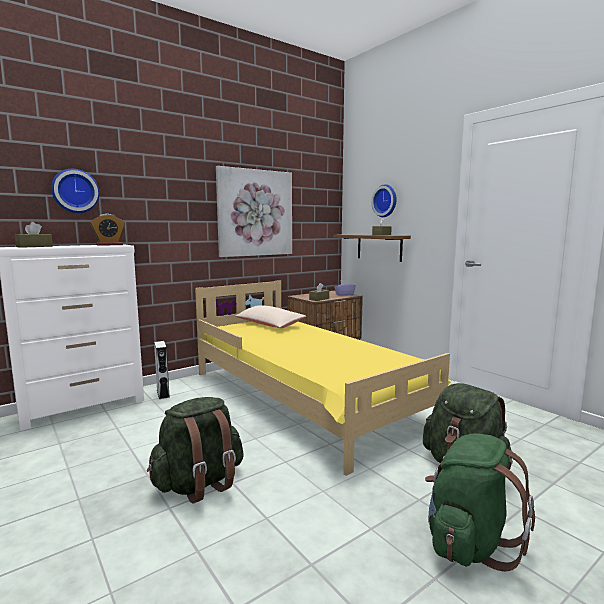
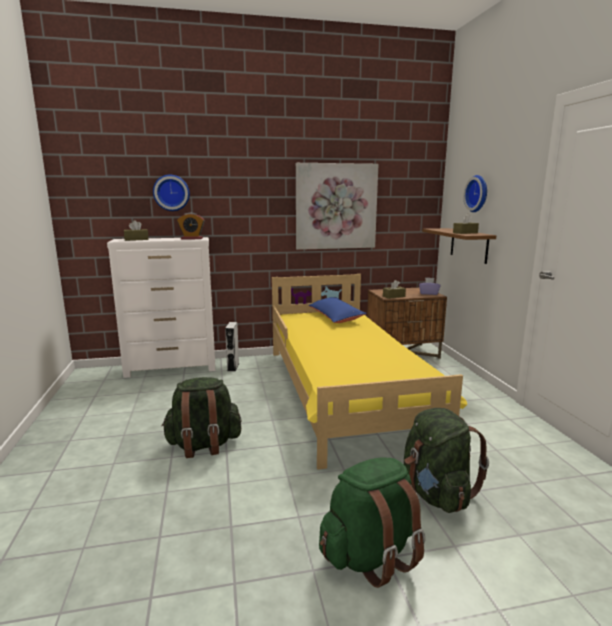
camera: 25 degrees right, 5 degrees up
(269, 324) = (335, 317): beige pillow -> blue pillow

